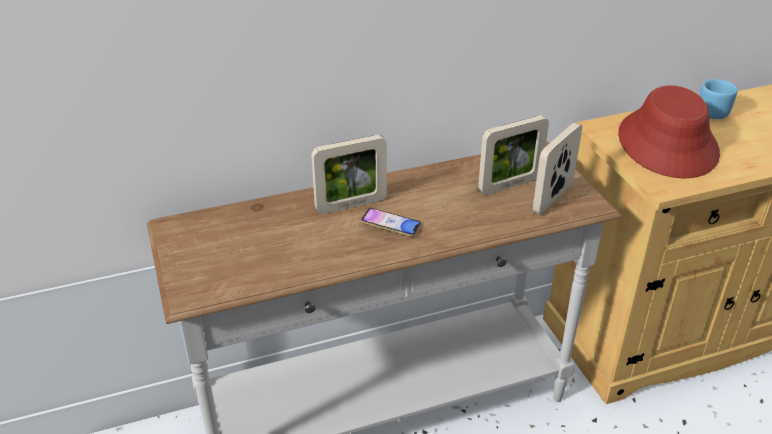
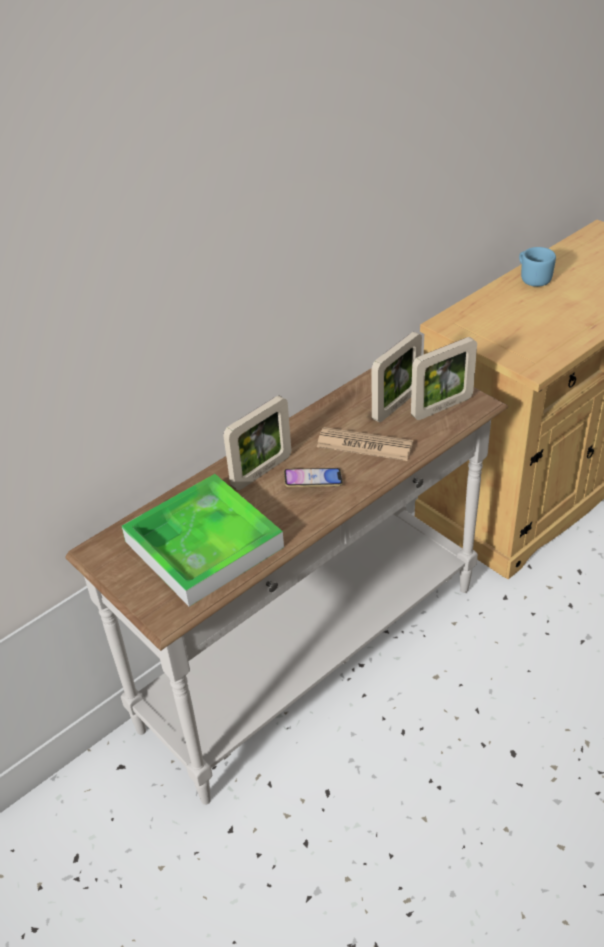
camera: 20 degrees left, 5 degrees up
(260, 248) = (204, 544): none -> tray
(458, 210) = (364, 445): none -> newspaper
(552, 198) = (442, 407): picture frame -> picture frame turned 135 degrees counterclockwise
(668, 144) = (515, 323): red hat -> none

